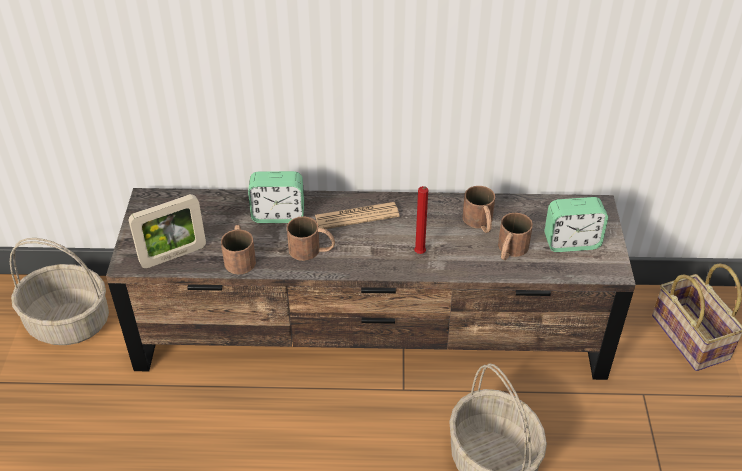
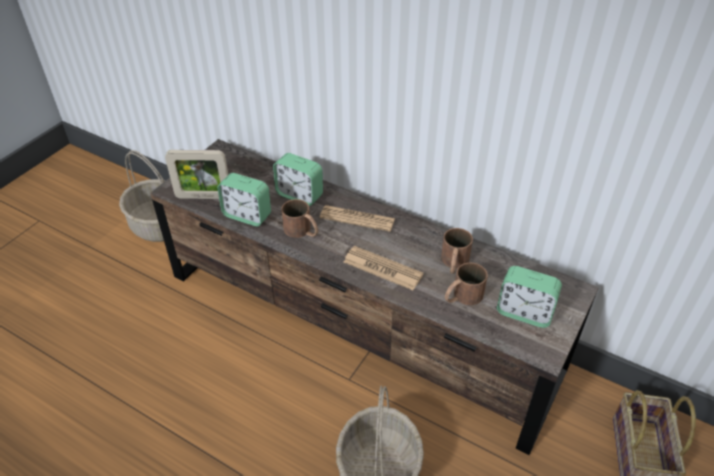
camera: 30 degrees right, 0 degrees up
(240, 257) = (247, 215): brown mug -> alarm clock
(420, 254) = (382, 268): red candle -> newspaper

